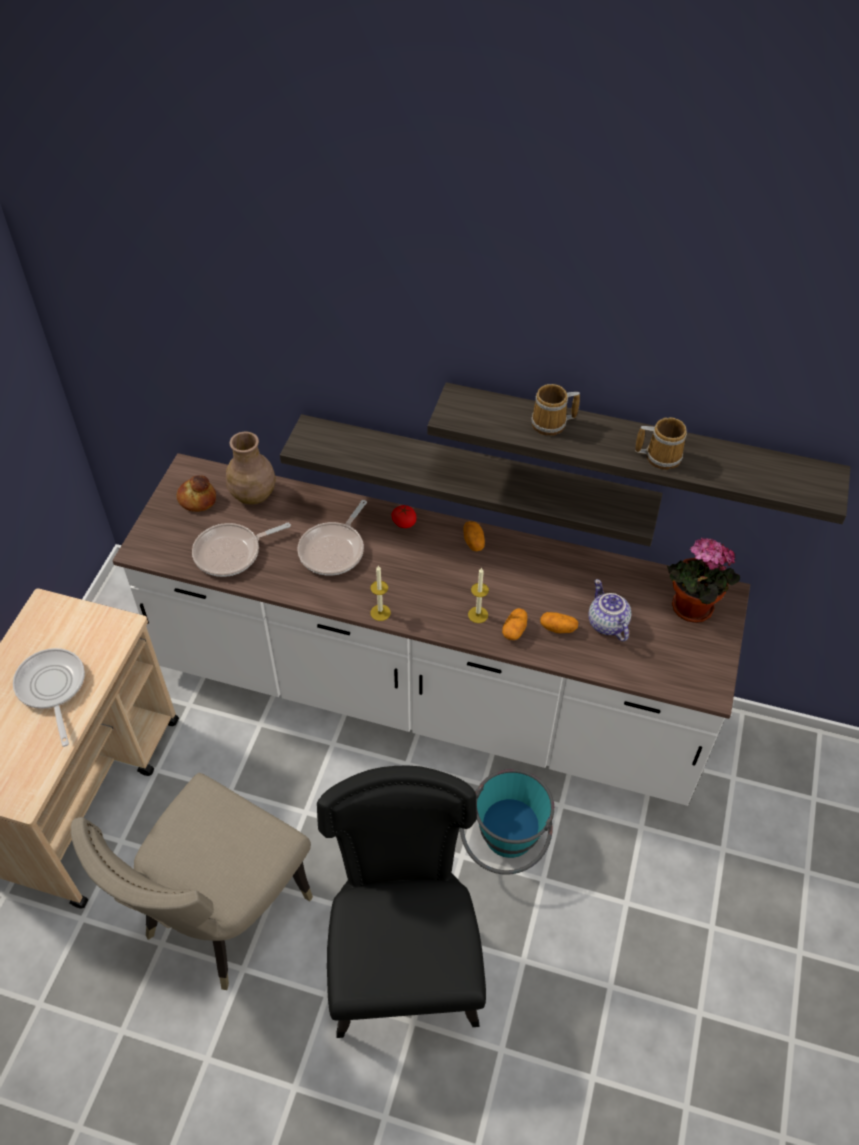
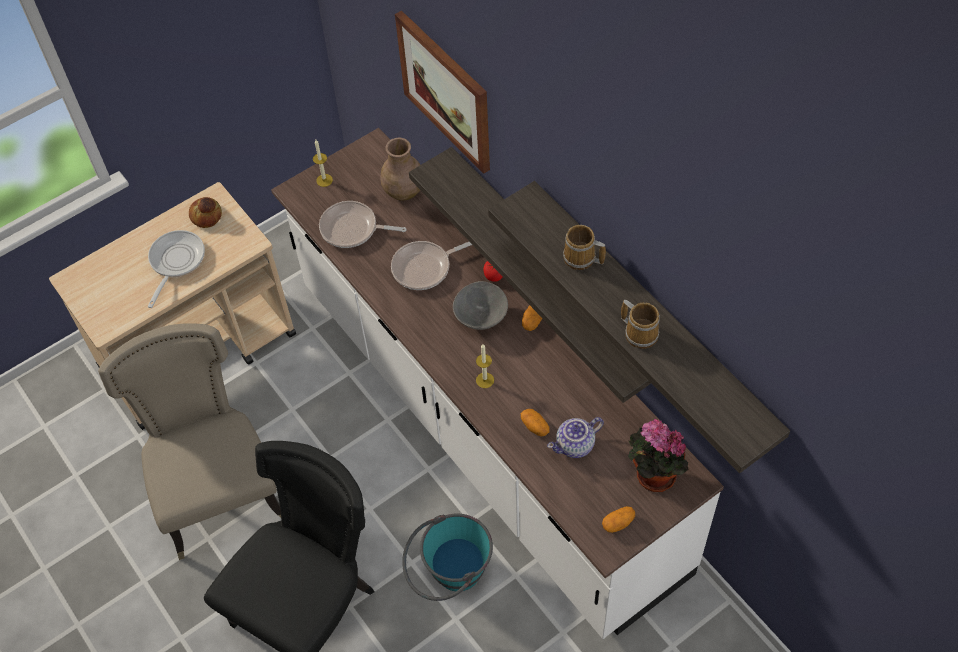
camera: 40 degrees right, 5 degrees up
(197, 499) = (362, 173): bread -> bread (206, 215)
(219, 916) = (220, 493): beige chair -> beige chair turned 90 degrees clockwise
(291, 346) = (446, 91): none -> picture
(380, 612) = (416, 336): candle -> candle (324, 180)
(425, 563) = (481, 317): none -> grey bowl
(514, 630) = (501, 408): potato -> potato (618, 523)
(606, 623) = (575, 446): teapot -> teapot turned 135 degrees counterclockwise

